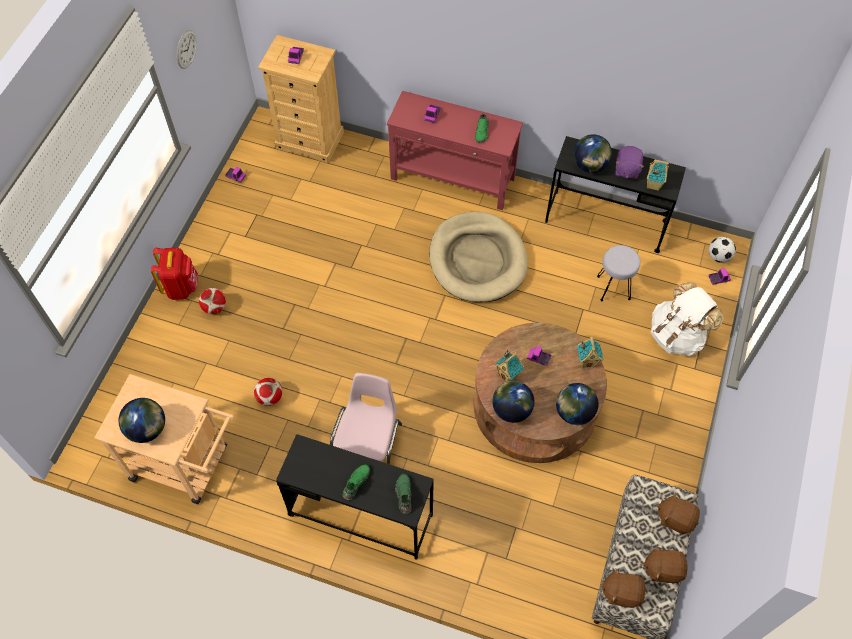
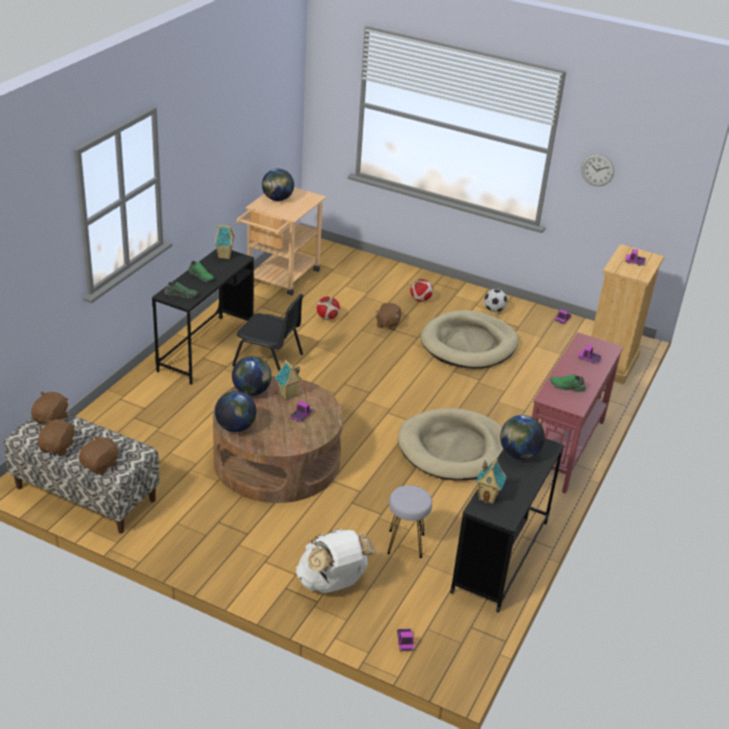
camera: 95 degrees right, 25 degrees down
(181, 287) = (443, 286): red backpack -> none
(273, 335) = (387, 324): none -> brown plush toy
(298, 257) = (469, 344): none -> beige dog bed
(368, 443) = (269, 360): pink chair -> black chair
(587, 361) = (288, 446): toy house -> toy house (225, 256)
(626, 169) = (511, 480): purple plush toy -> none
(718, 256) = (439, 651): football -> football (494, 310)

